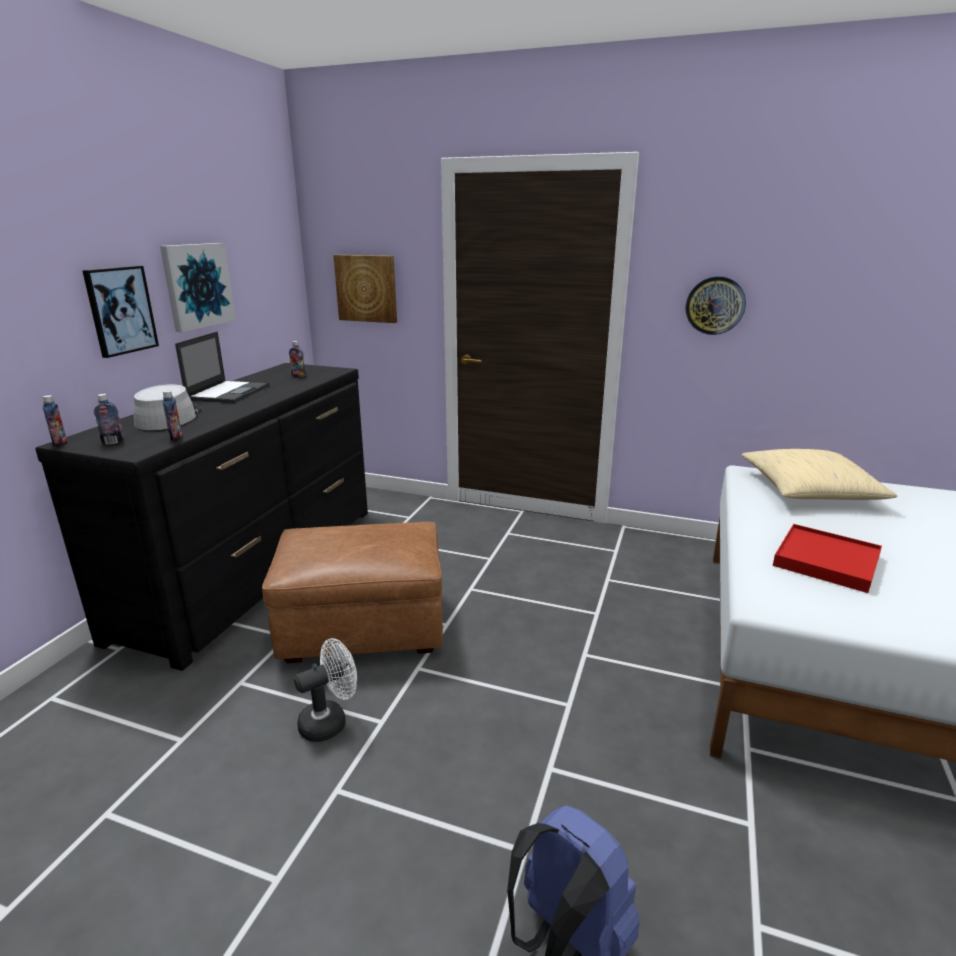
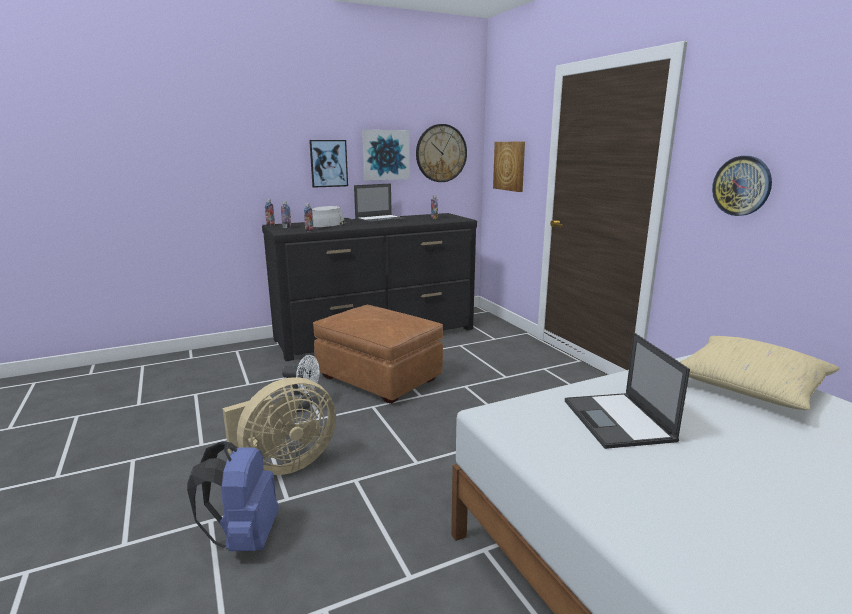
camera: 45 degrees right, 5 degrees down
(262, 275) = (441, 153): none -> wall clock
(444, 812) = (284, 464): none -> beige fan
(826, 561) = (618, 421): red tray -> laptop

